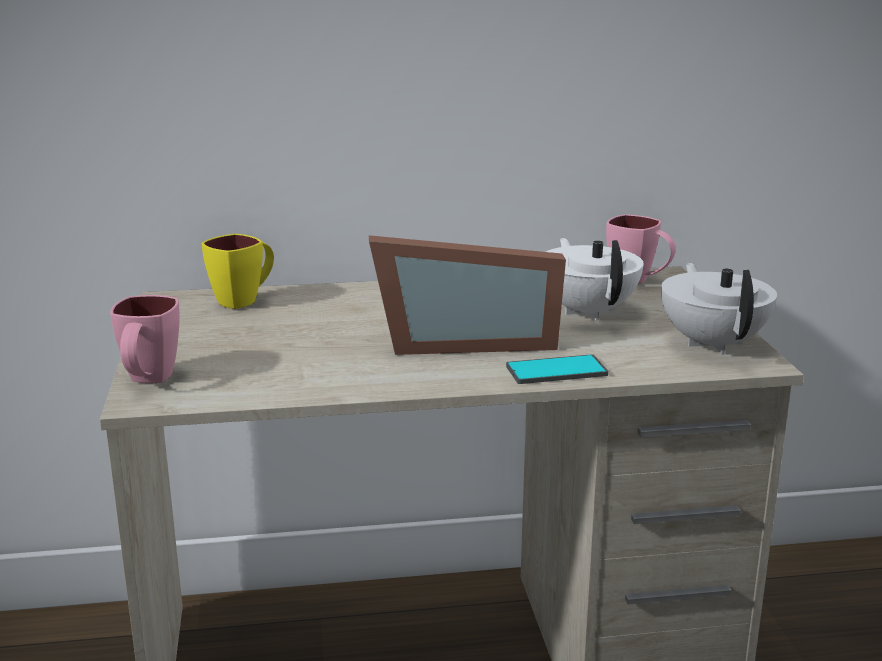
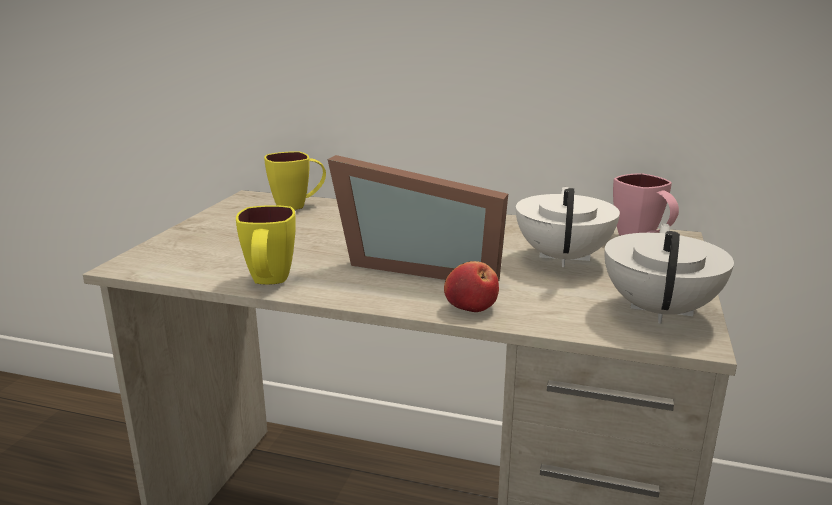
camera: 25 degrees right, 0 degrees up
(148, 381) = (151, 252): pink mug -> none
(333, 386) = (269, 282): none -> yellow mug
(556, 371) = (471, 306): phone -> apple

